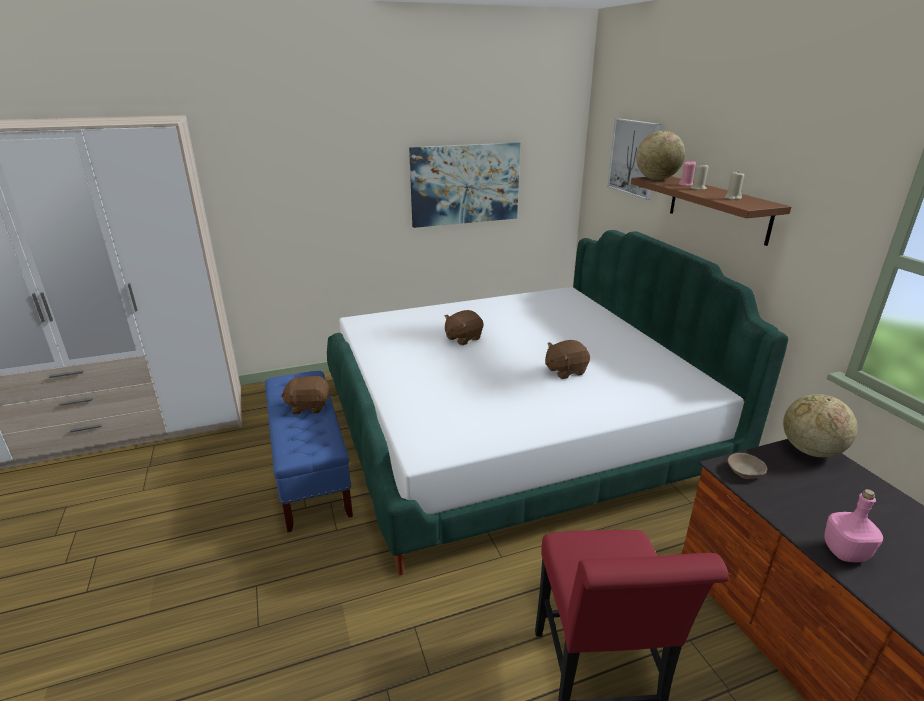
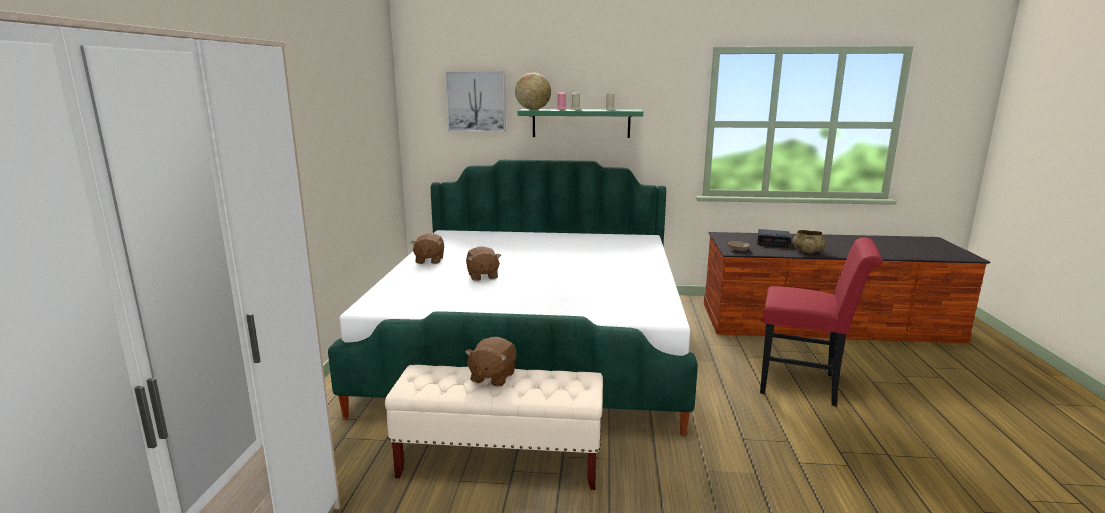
camera: 65 degrees left, 10 degrees down
(310, 472) = (500, 462): blue bench -> beige bench
(465, 184) = (350, 142): picture -> none
(565, 371) = (582, 260): brown plush toy -> brown plush toy (429, 260)
(718, 208) = (581, 123): brown shelf -> green shelf
(810, 450) = (725, 235): globe -> none
(845, 552) = (807, 251): pink bottle -> beige bowl
(846, 505) = (773, 242): none -> alarm clock

